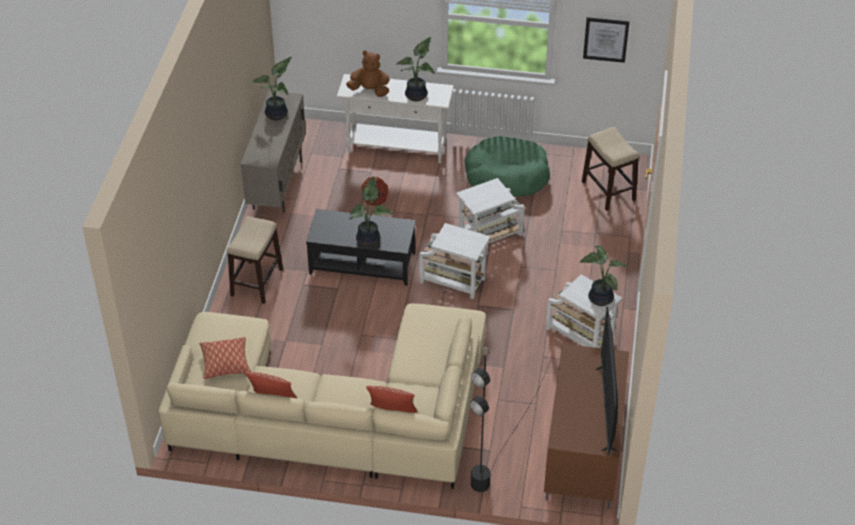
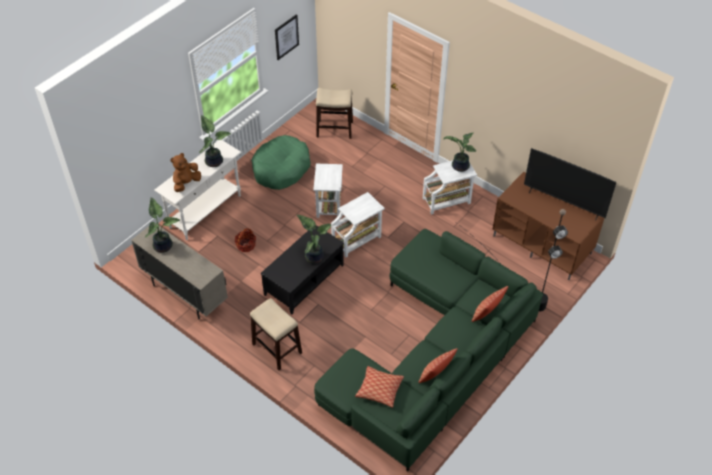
camera: 60 degrees left, 5 degrees up
(334, 413) = (433, 356): beige sofa -> green sofa

